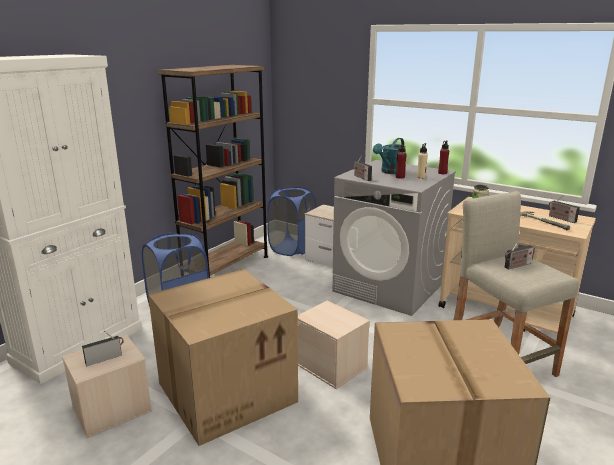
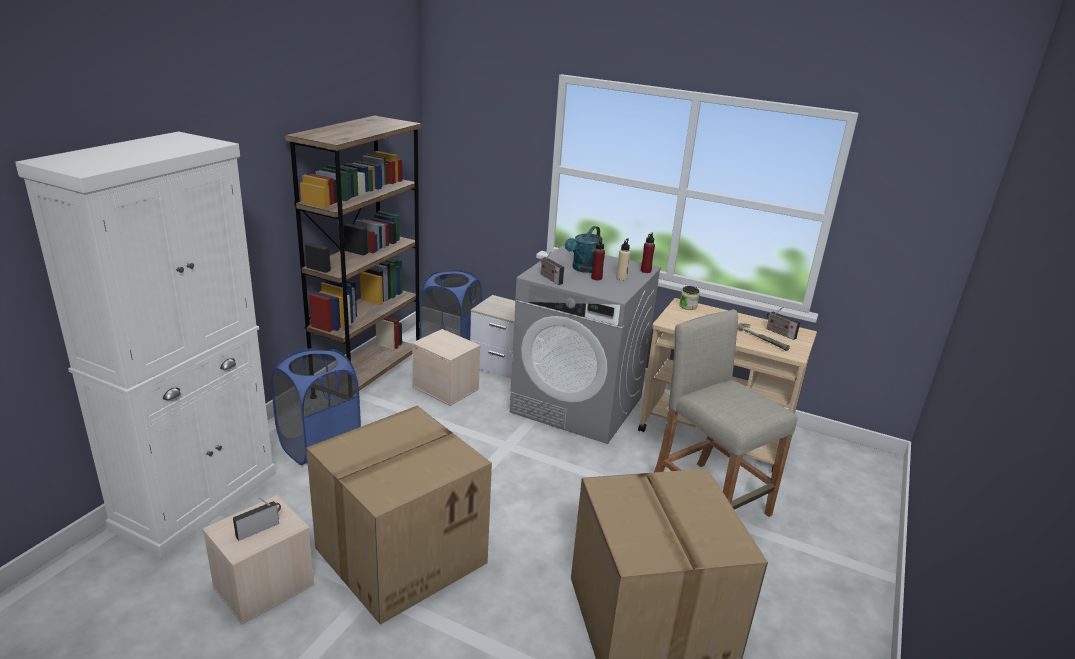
camera: 10 degrees left, 5 degrees up
(332, 366) = (521, 515): beige storage box -> beige storage box (446, 388)
(517, 266) = (732, 399): radio -> none

